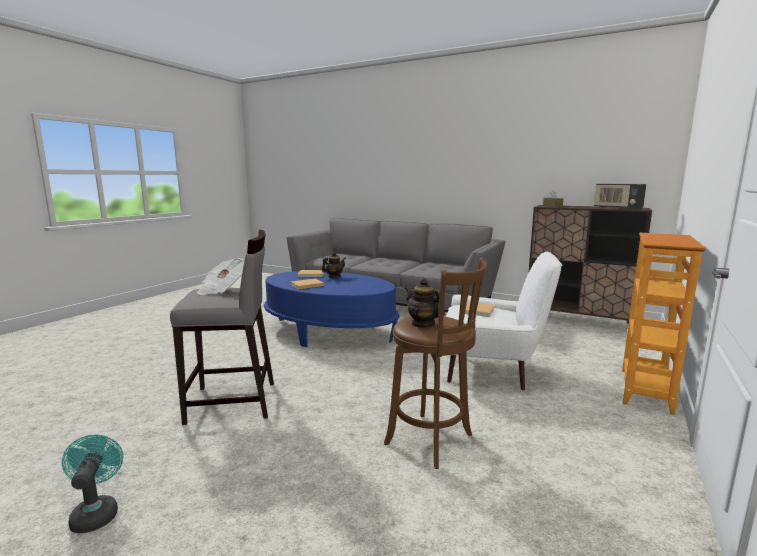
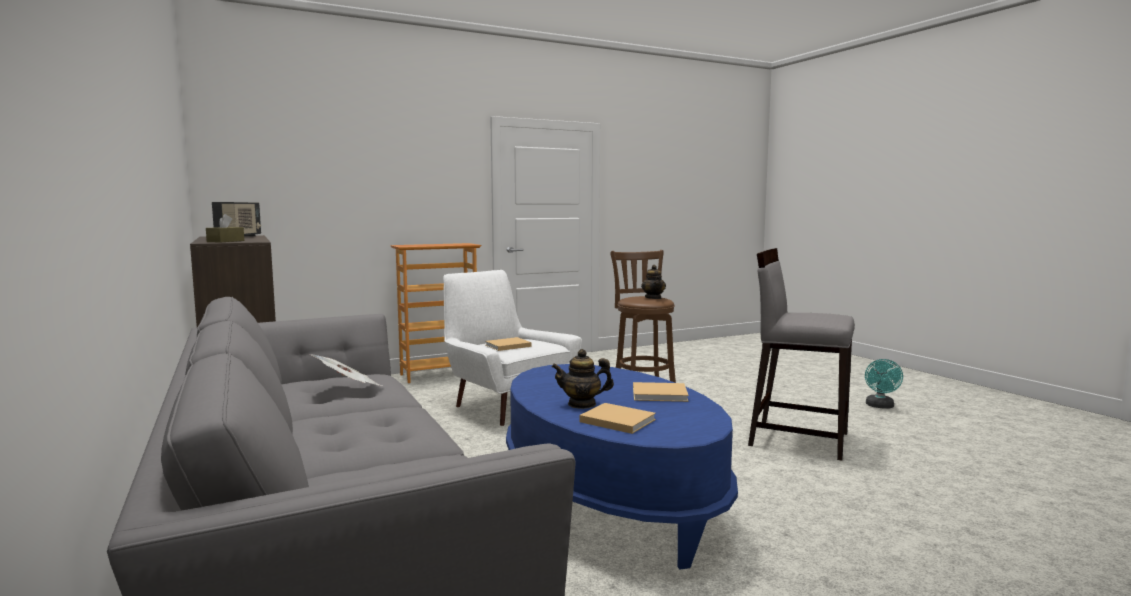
camera: 145 degrees left, 5 degrees down
(223, 289) = (806, 317): newspaper -> newspaper (348, 388)

